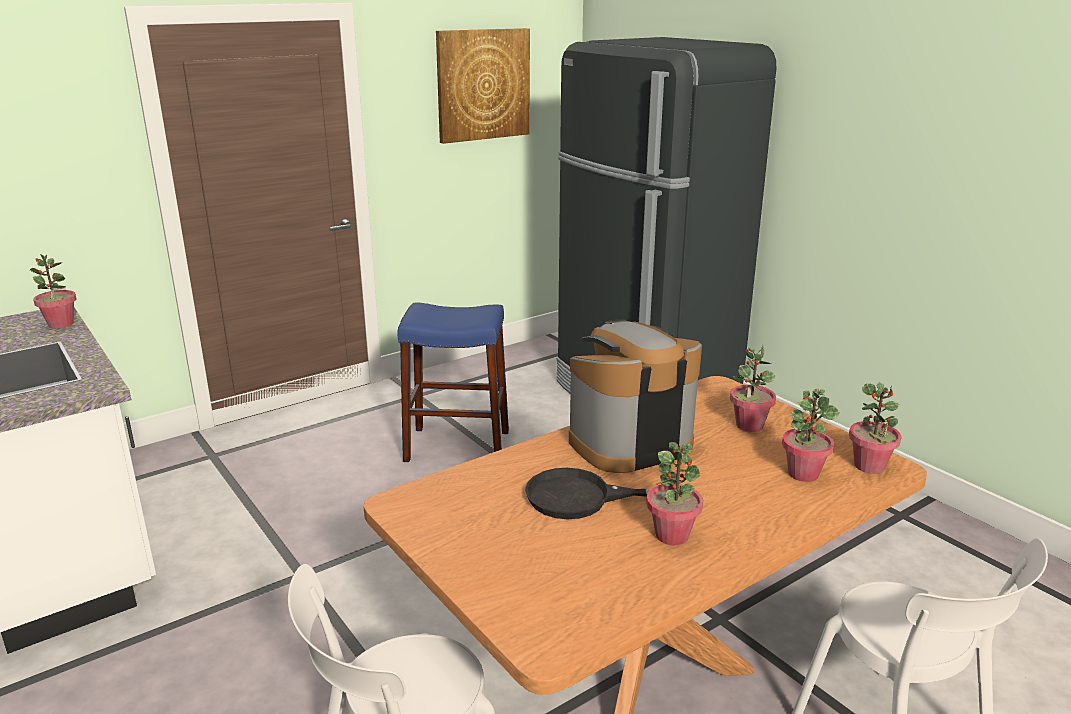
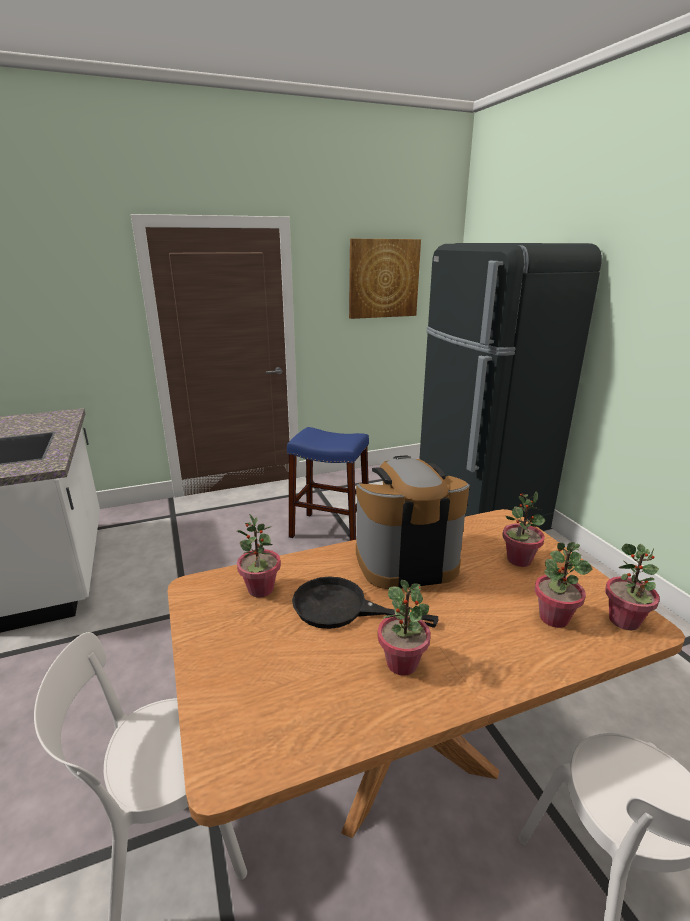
camera: 15 degrees right, 0 degrees up
(61, 324) = (65, 420): potted plant -> potted plant (260, 589)

